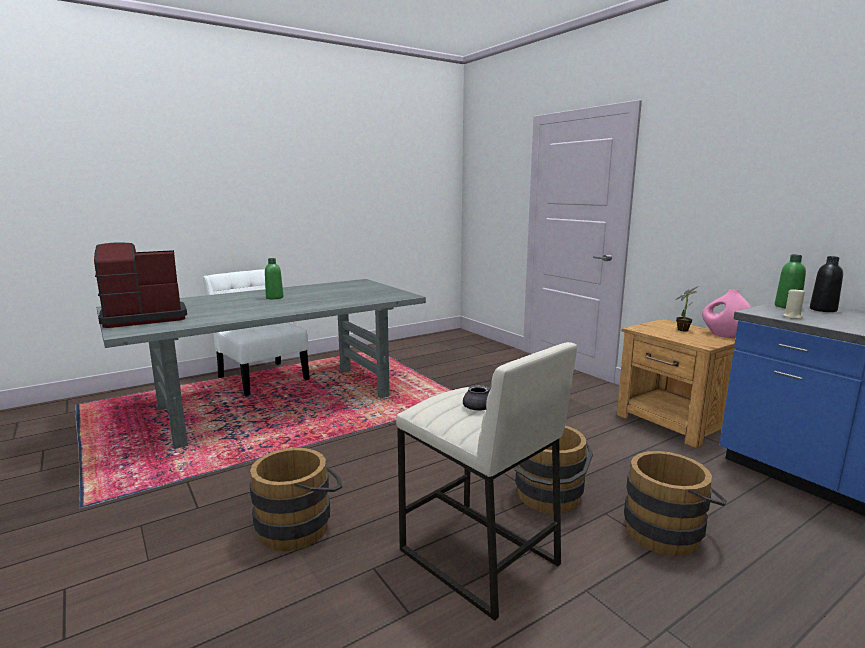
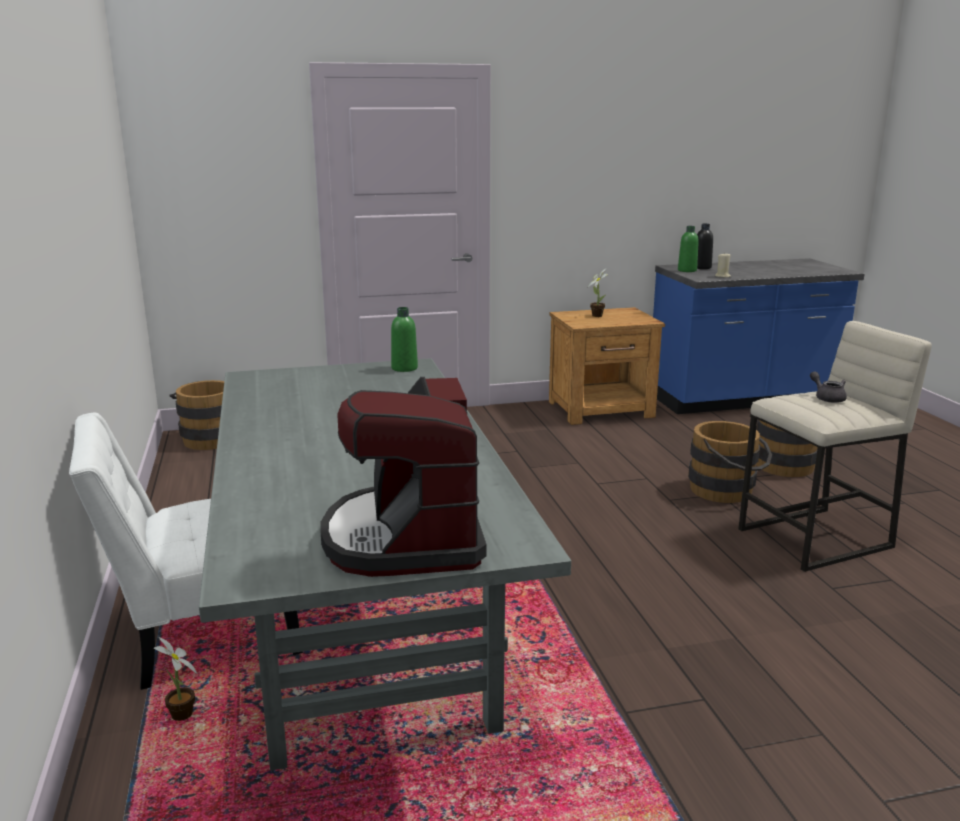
camera: 70 degrees left, 5 degrees up
(198, 387) = (181, 718): none -> potted plant
(274, 297) = (327, 435): green bottle -> green bottle (404, 368)
(300, 525) = (757, 622): brown bucket -> brown bucket (210, 438)
(723, 335) = (623, 311): pink vase -> none

